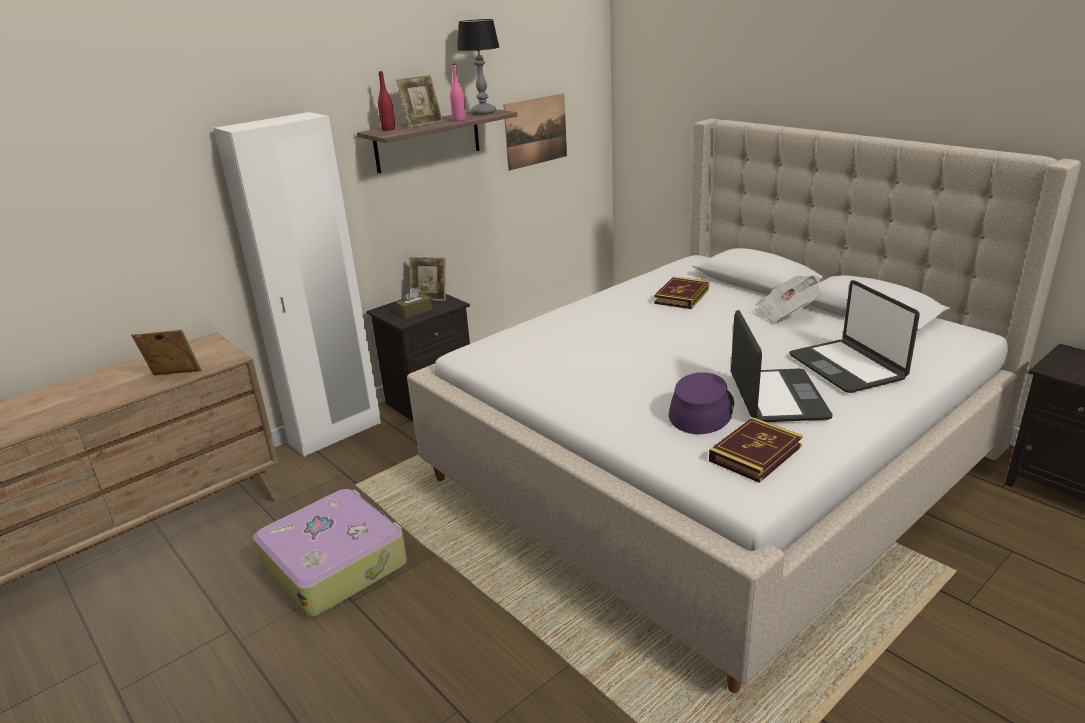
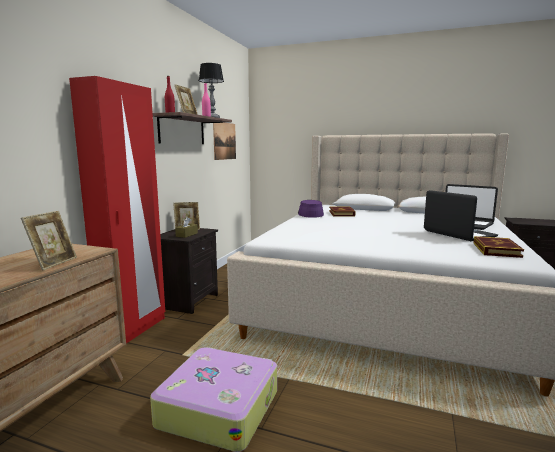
camera: 30 degrees left, 15 degrees down
(174, 377) = (53, 263): picture frame -> picture frame turned 135 degrees clockwise
(335, 433) = (134, 330): white wardrobe -> red wardrobe
(701, 410) = (437, 241): purple hat -> purple hat (310, 214)
(784, 313) = (399, 214): newspaper -> none

